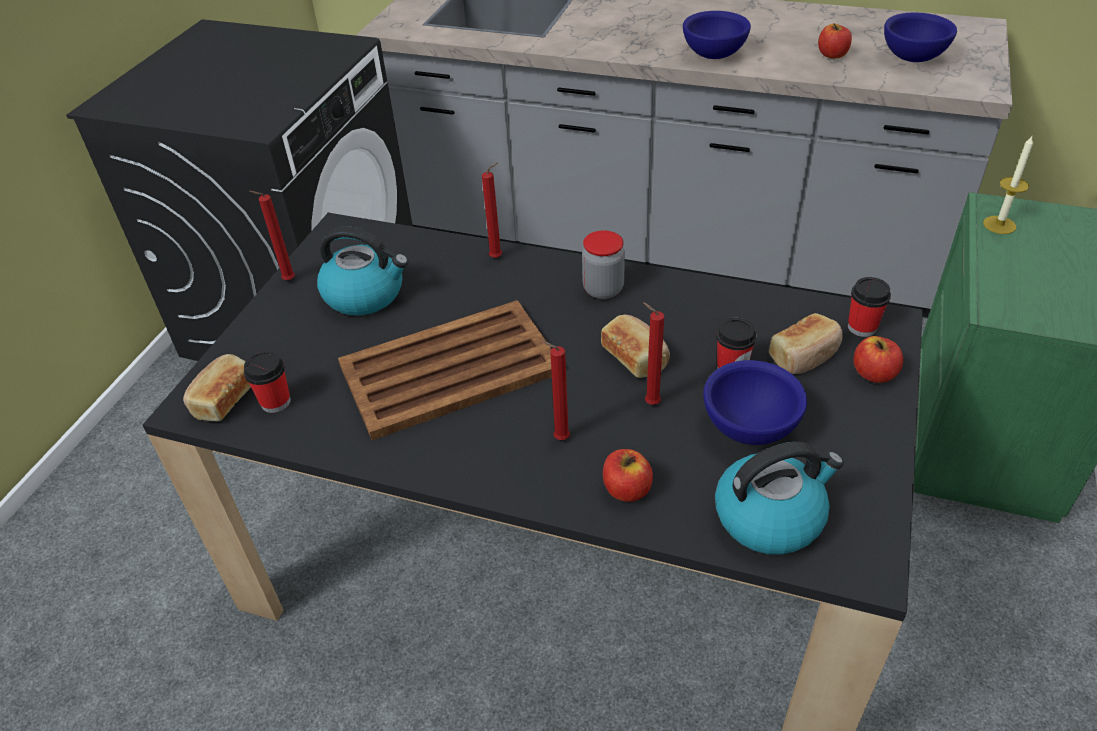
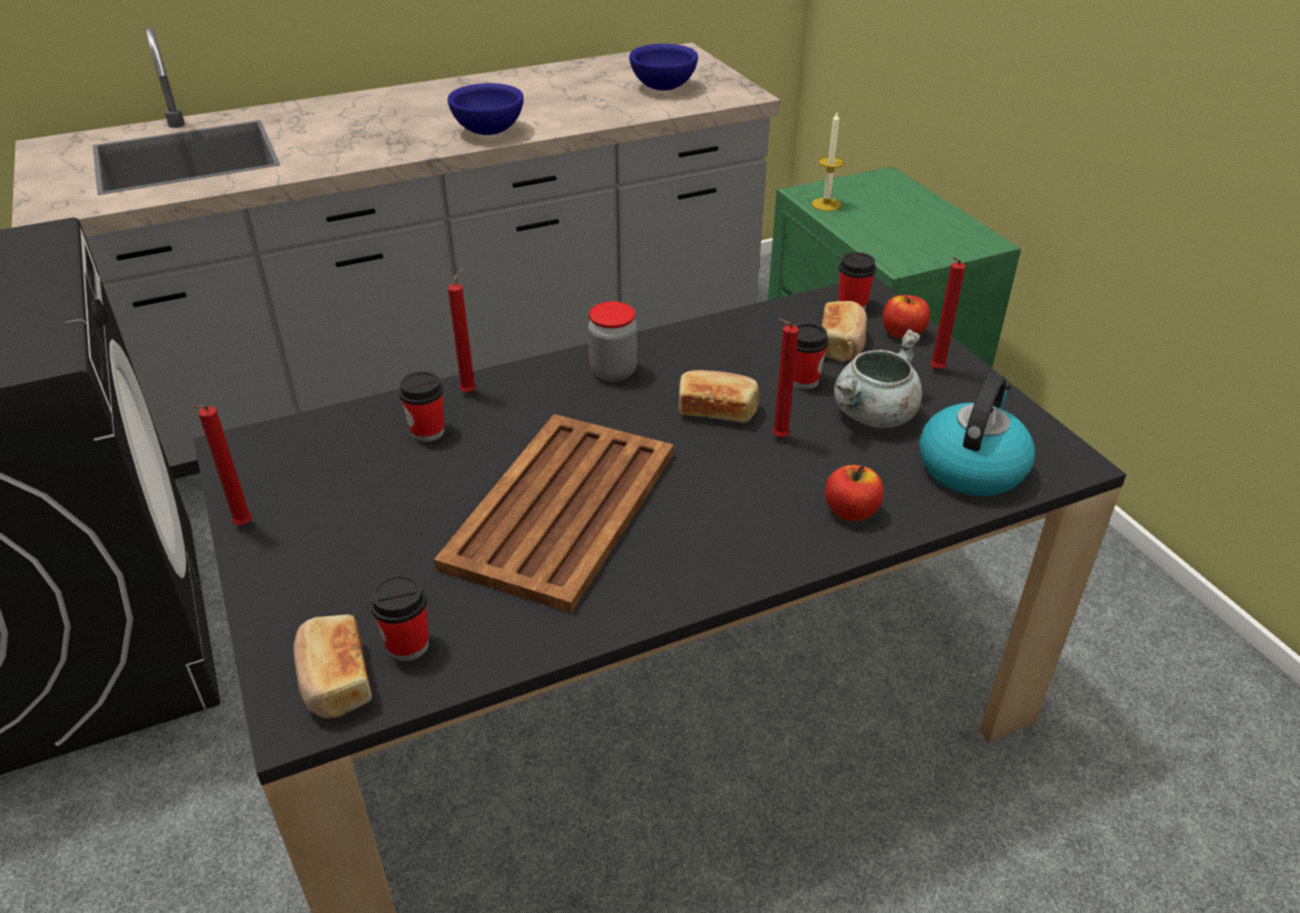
camera: 45 degrees left, 5 degrees down
(365, 294) = (366, 491): kettle -> none
(441, 272) = (427, 431): none -> cup
(559, 438) = (744, 507): red candle -> red candle (935, 370)
(748, 428) = (874, 415): blue bowl -> grey cooking pot
(832, 55) = (595, 103): apple -> none

